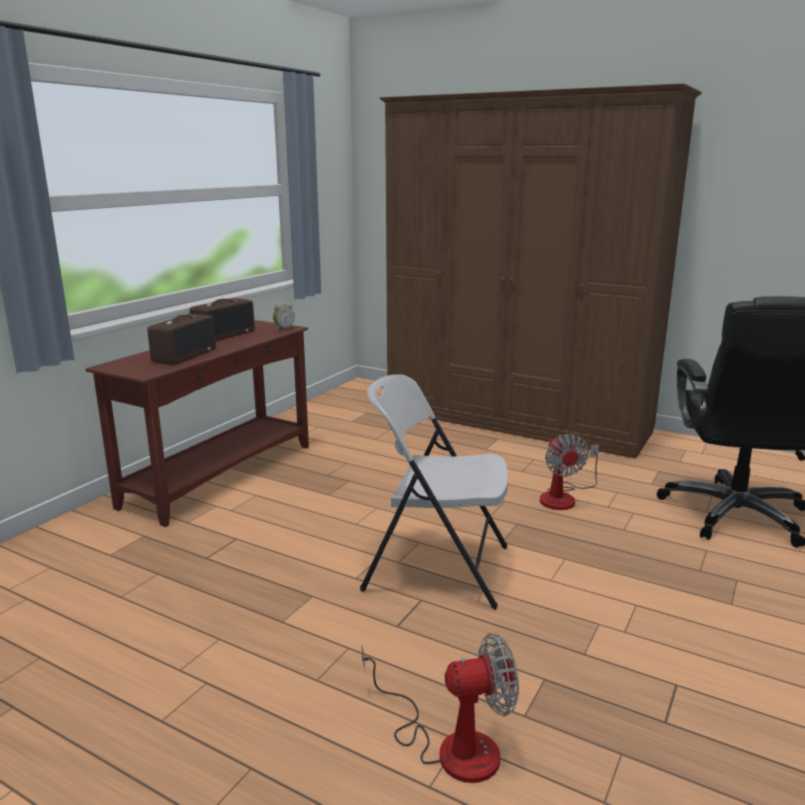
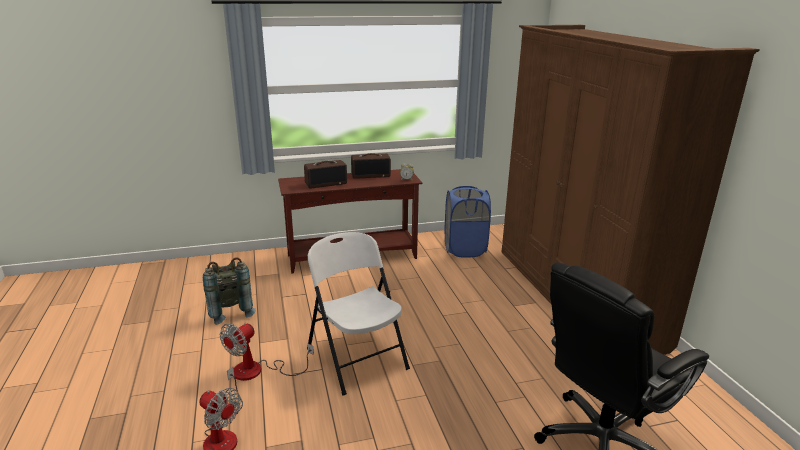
camera: 45 degrees right, 5 degrees up
(153, 614) = (229, 311): none -> grey backpack
(344, 420) = (465, 249): none -> blue laundry basket
(564, 497) = (500, 361): fan -> fan (258, 371)

